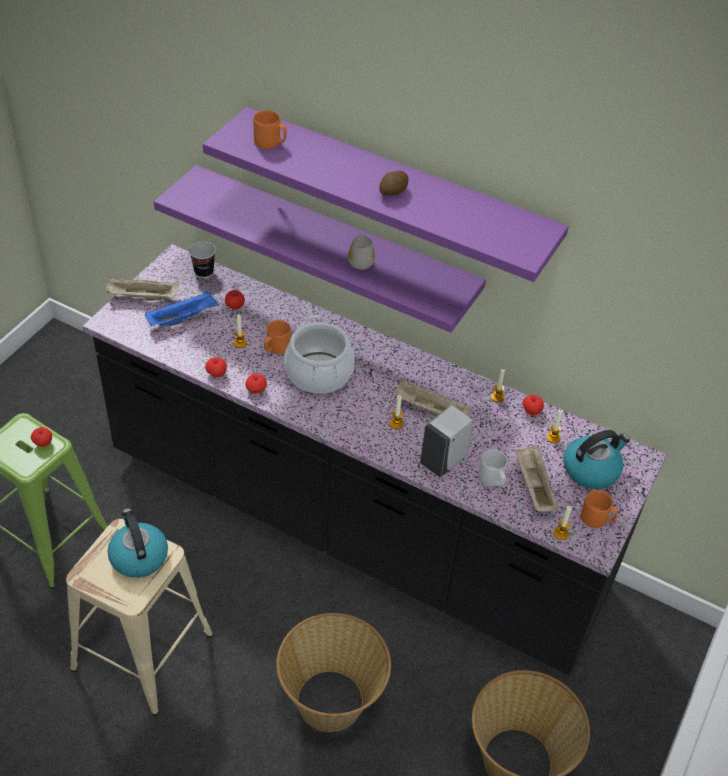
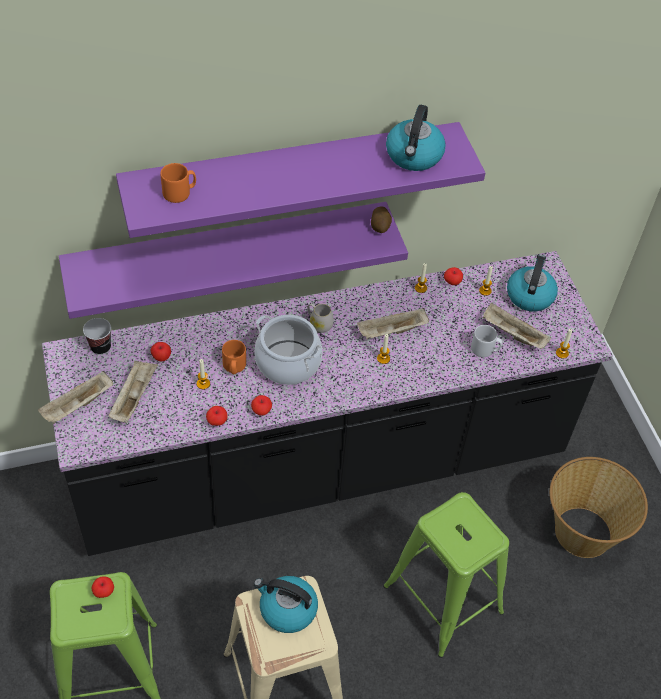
camera: 45 degrees left, 5 degrees up
(183, 318) = (134, 397): blue tray -> beige tray
(331, 700) = (442, 598): basket -> green stool
(360, 260) = (289, 247): white mug -> white mug (318, 324)
(393, 192) = (321, 174): potato -> potato (380, 226)
(444, 460) = (442, 360): white soap dispenser -> none
(489, 225) = (414, 156): none -> kettle
(597, 519) = (569, 326): orange mug -> none

